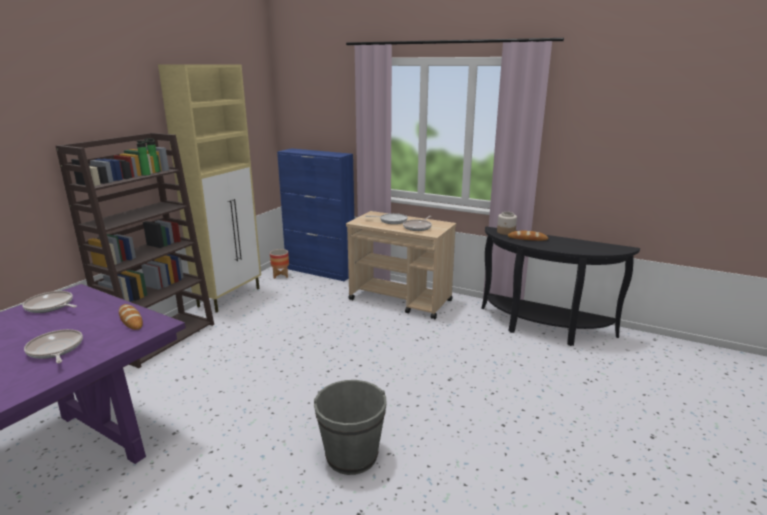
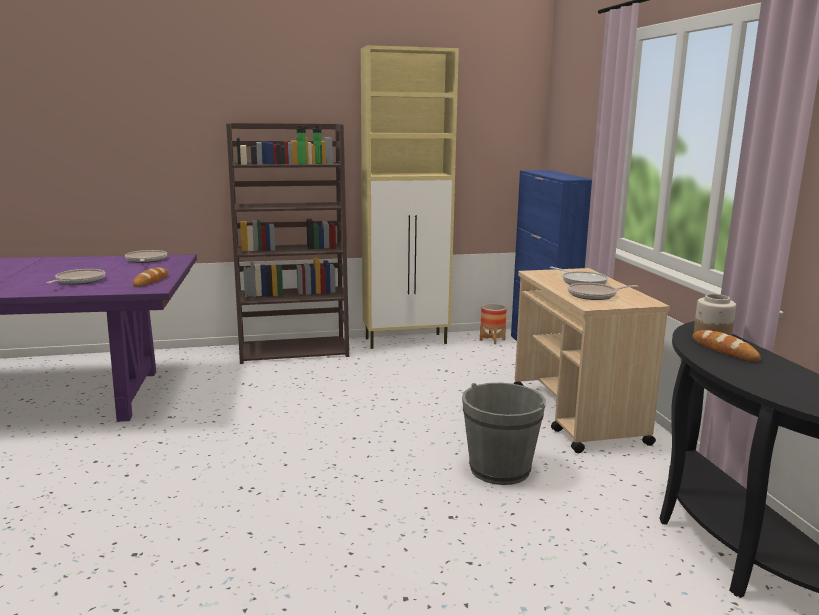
camera: 50 degrees right, 5 degrees down
(352, 456) = (223, 512): grey bucket -> grey bucket (499, 469)

